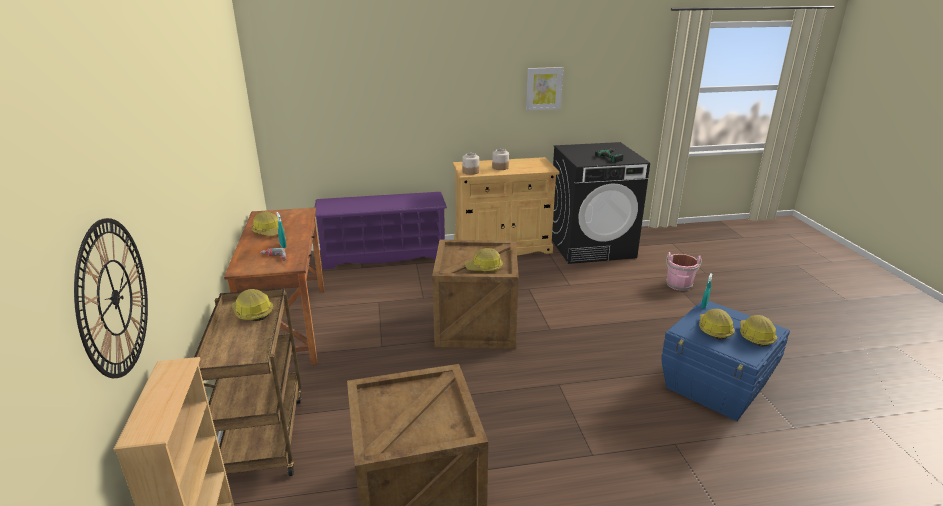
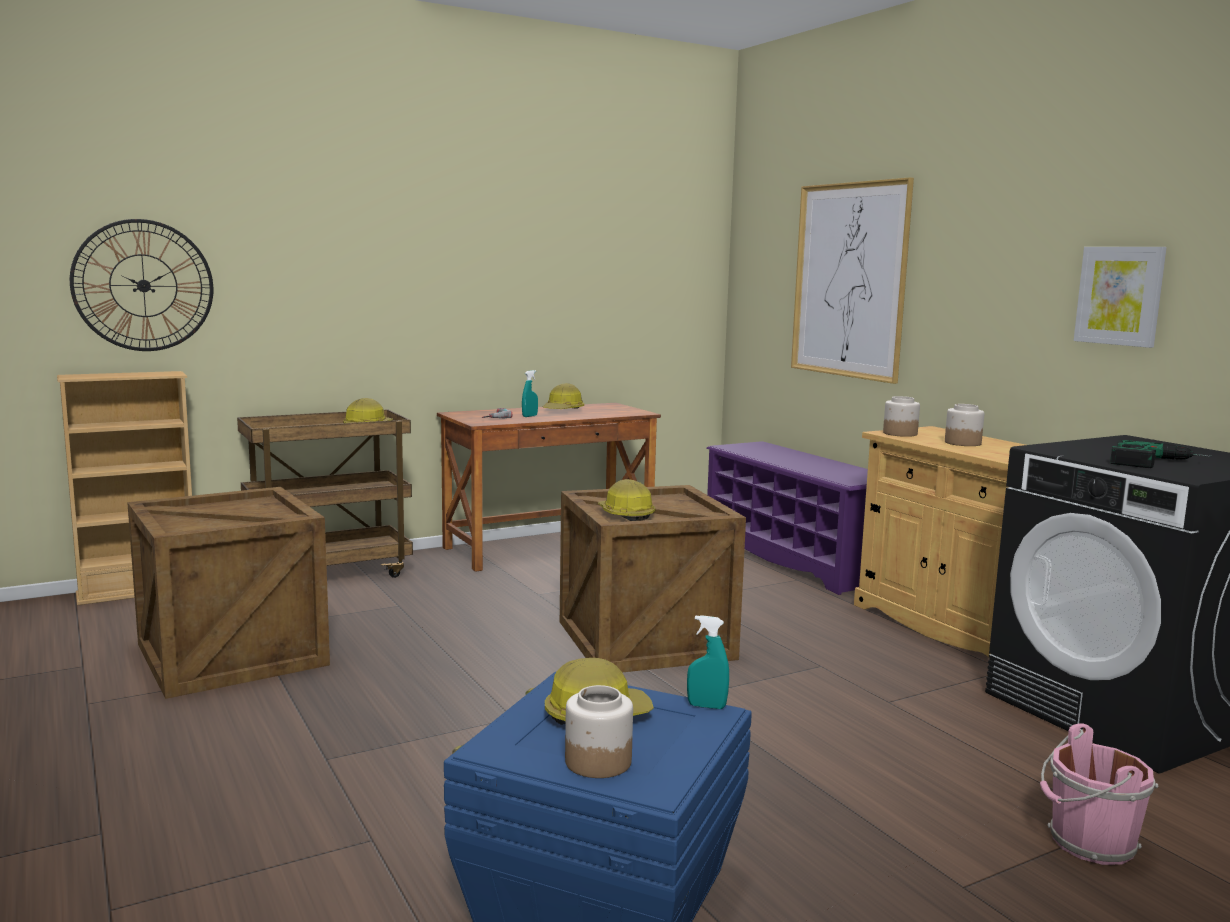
camera: 70 degrees right, 15 degrees down
(376, 92) = (849, 280): none -> picture
(755, 336) = (597, 761): hard hat -> jar

